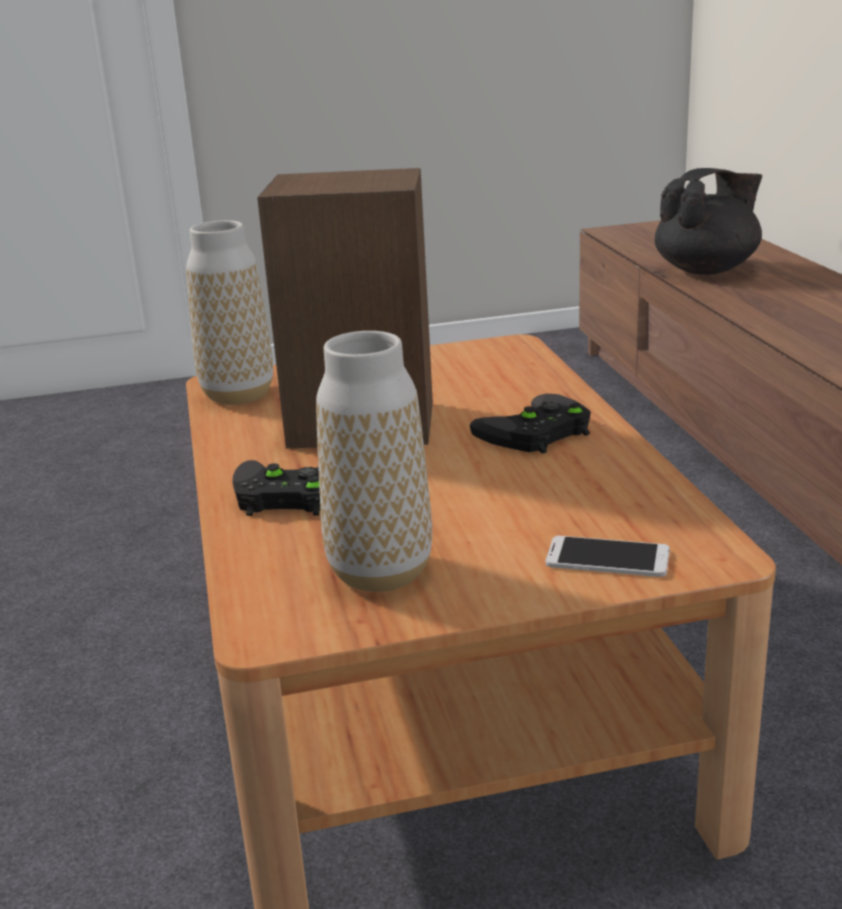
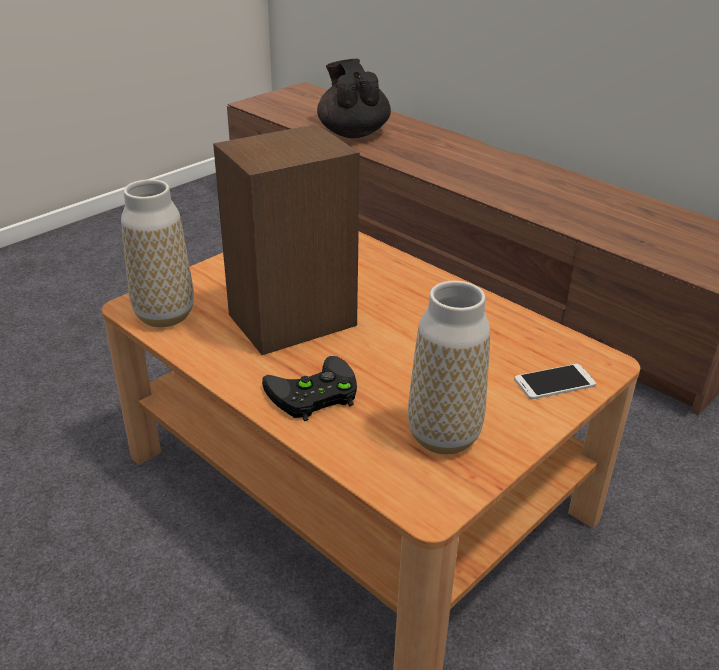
camera: 35 degrees left, 10 degrees up
(534, 433) = (414, 299): black game controller -> none
(707, 270) = (353, 133): black teapot -> black teapot turned 45 degrees counterclockwise

